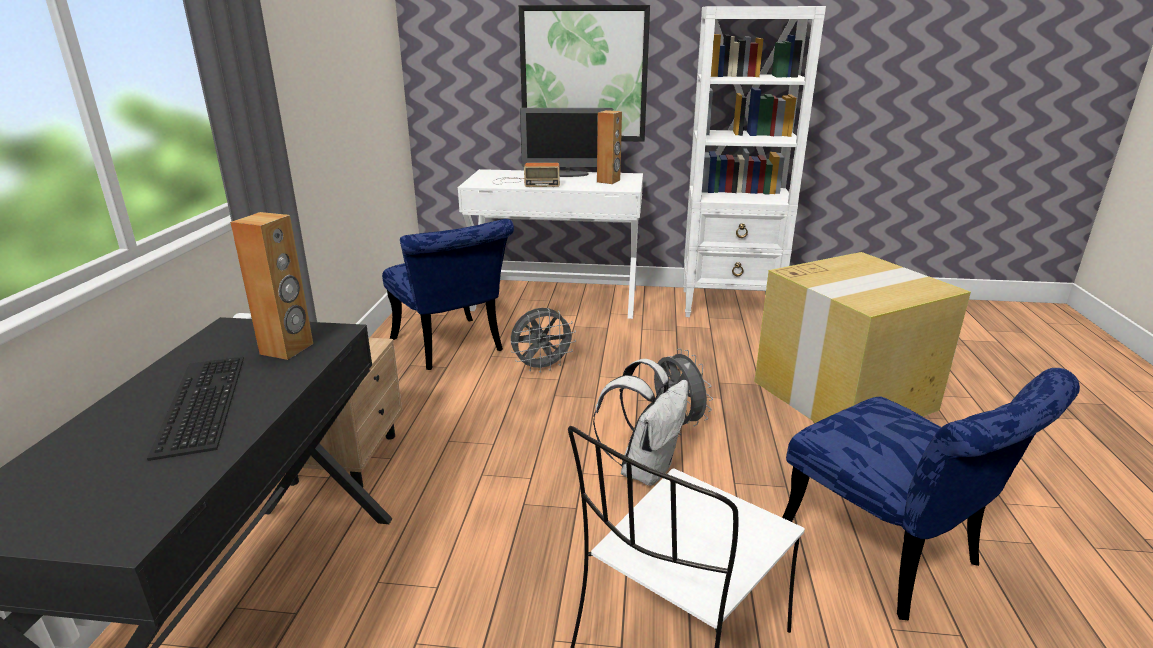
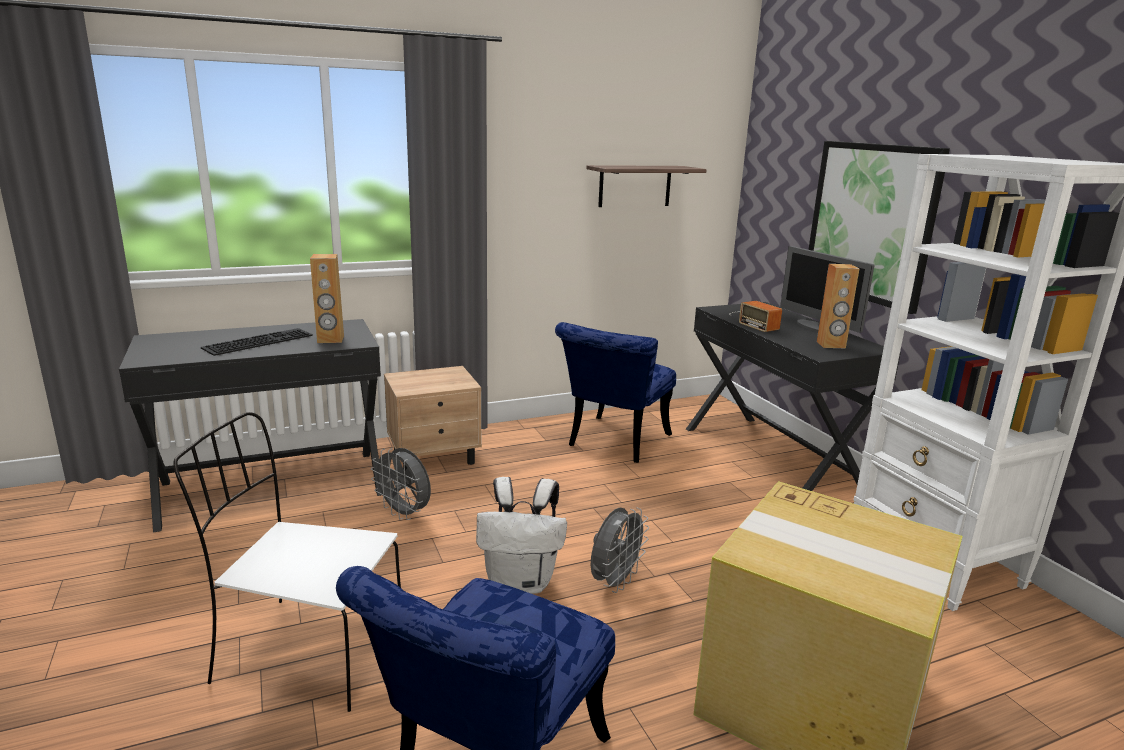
camera: 60 degrees right, 5 degrees down
(351, 68) = (635, 186): none -> shelf
(542, 367) = (632, 488): grey fan -> grey fan (405, 513)
(556, 298) = (771, 457): white desk -> black desk

